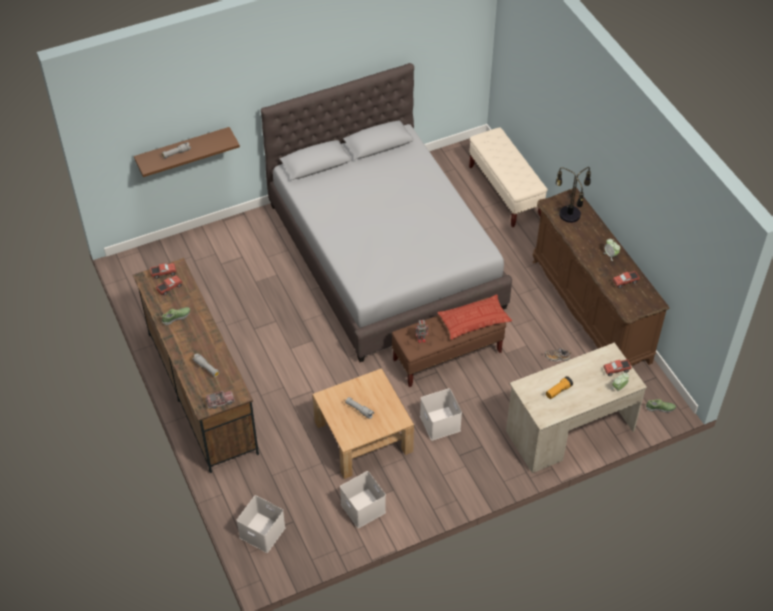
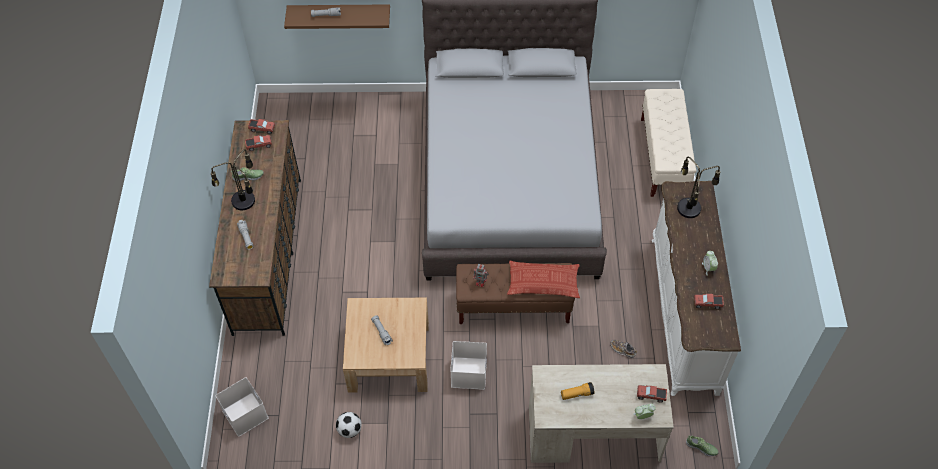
camera: 25 degrees right, 5 degrees up
(185, 339) = (243, 201): none -> table lamp
(220, 402) = (239, 276): toy truck -> none
(364, 508) = (350, 430): white storage box -> football
(588, 311) = (682, 314): brown cabinet -> white cabinet

